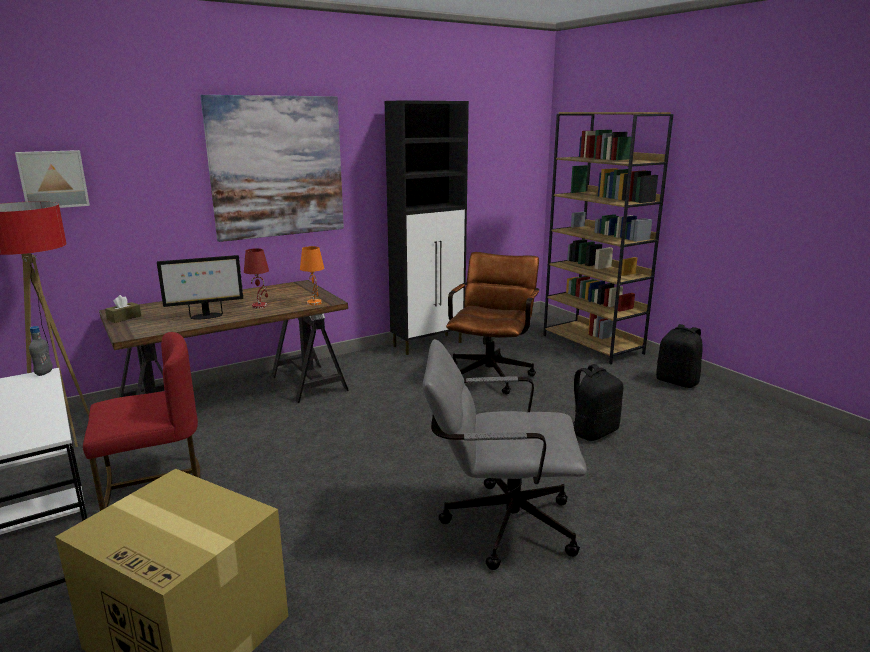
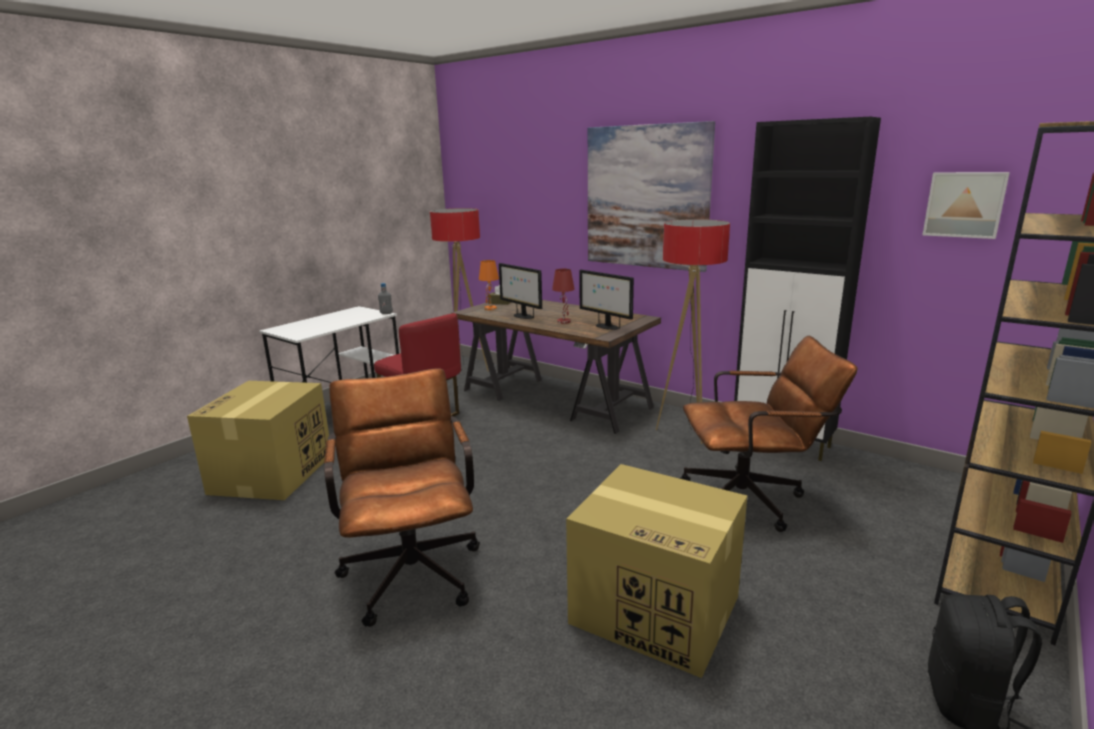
camera: 70 degrees right, 0 degrees up
(53, 179) = (498, 194): picture -> picture (964, 204)
(304, 296) = (606, 326): none -> monitor
(314, 303) = (592, 333): orange table lamp -> orange table lamp (490, 308)
(376, 366) = (685, 431): none -> floor lamp
(497, 524) = (411, 567): grey office chair -> brown office chair
(593, 431) = (657, 610): black backpack -> cardboard box

